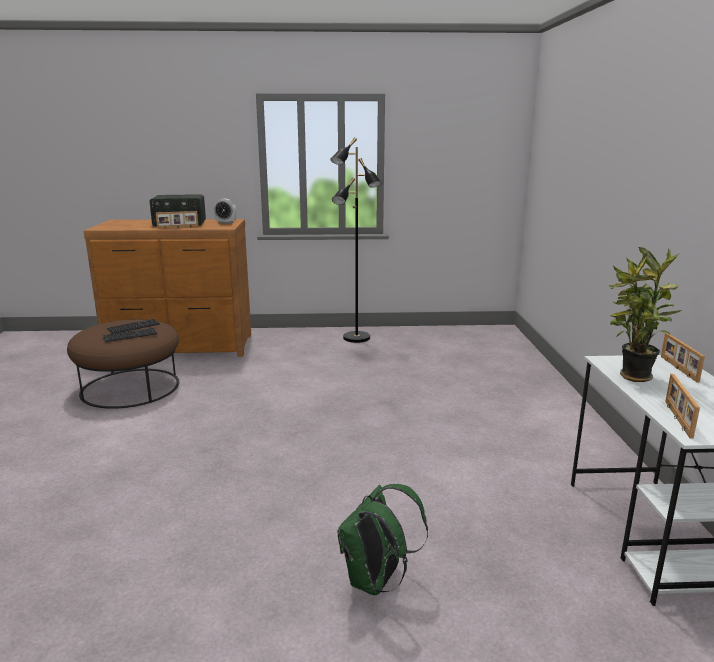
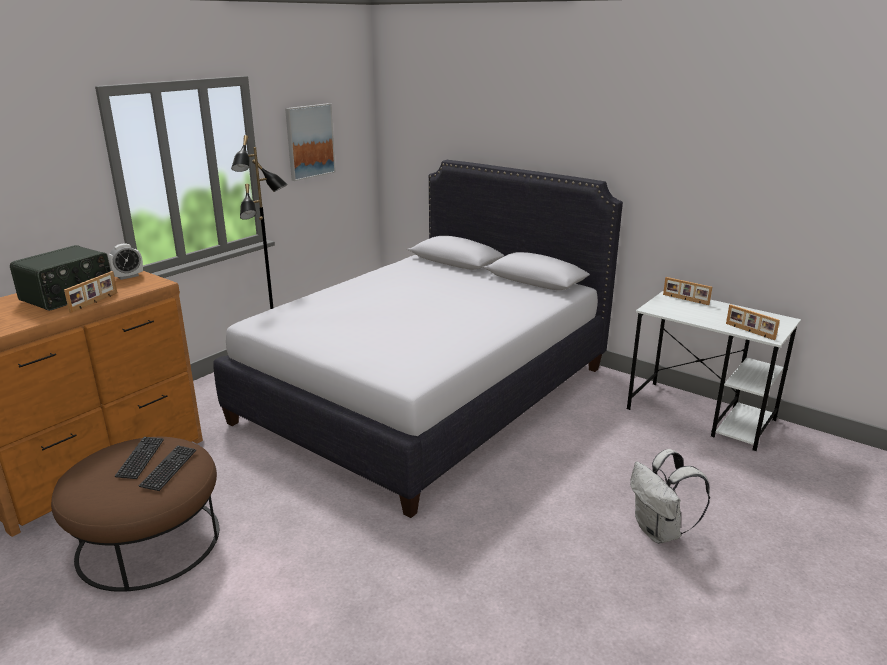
camera: 50 degrees left, 5 degrees up
(376, 581) = (660, 532): green backpack -> white backpack
(415, 390) = (426, 393): none -> white bed
(444, 156) = (309, 141): none -> picture
(632, 377) = (684, 314): potted plant -> none

